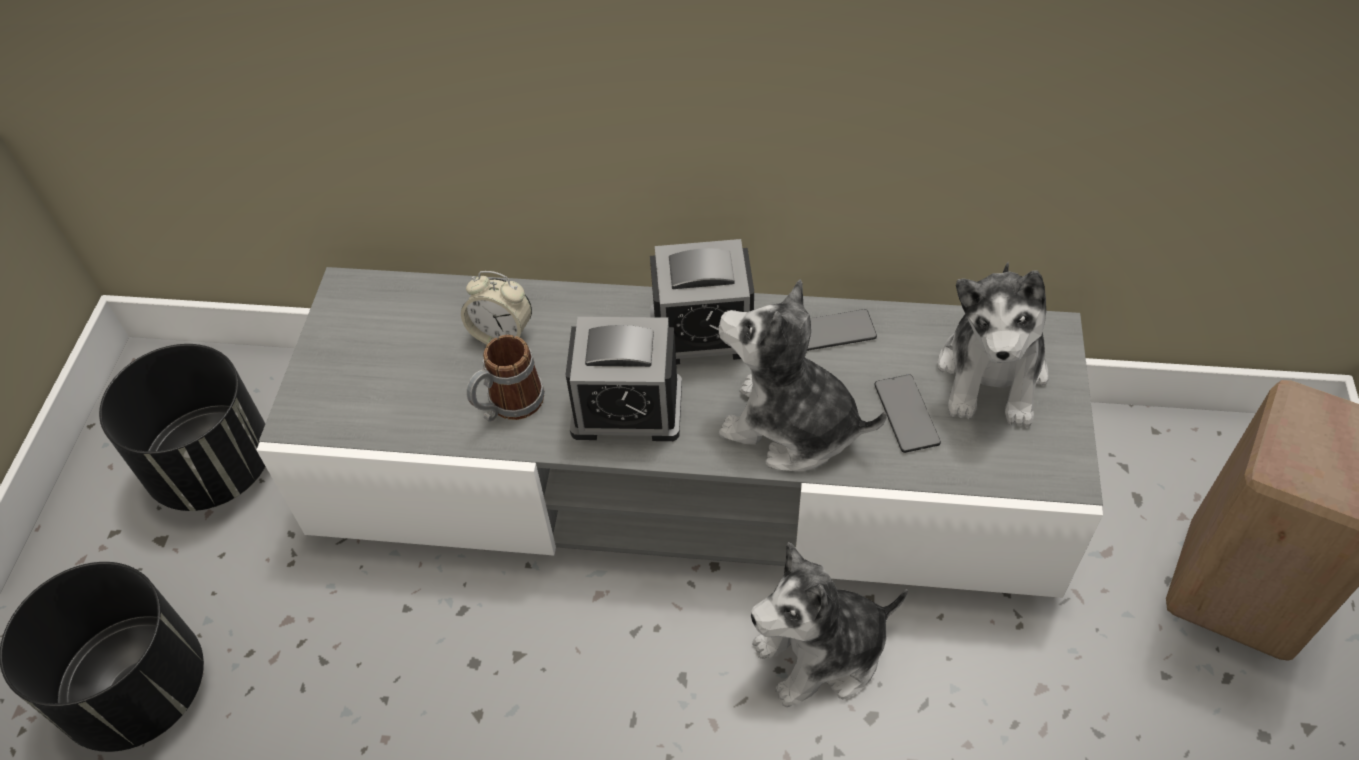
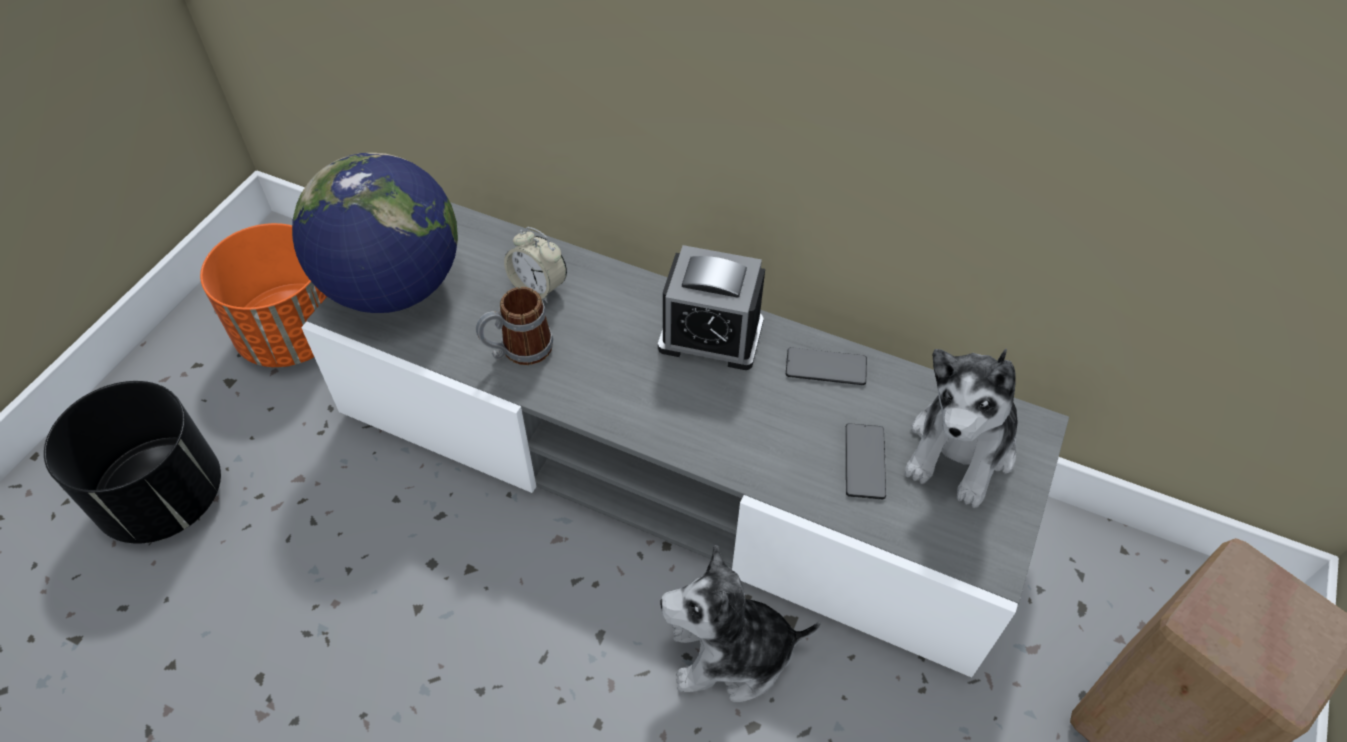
camera: 15 degrees right, 0 degrees up
(215, 466) = (294, 335): black planter -> orange planter
(342, 377) = (393, 287): none -> globe
(627, 408) = (617, 382): alarm clock -> none
(790, 427) = (754, 441): plush toy -> none

